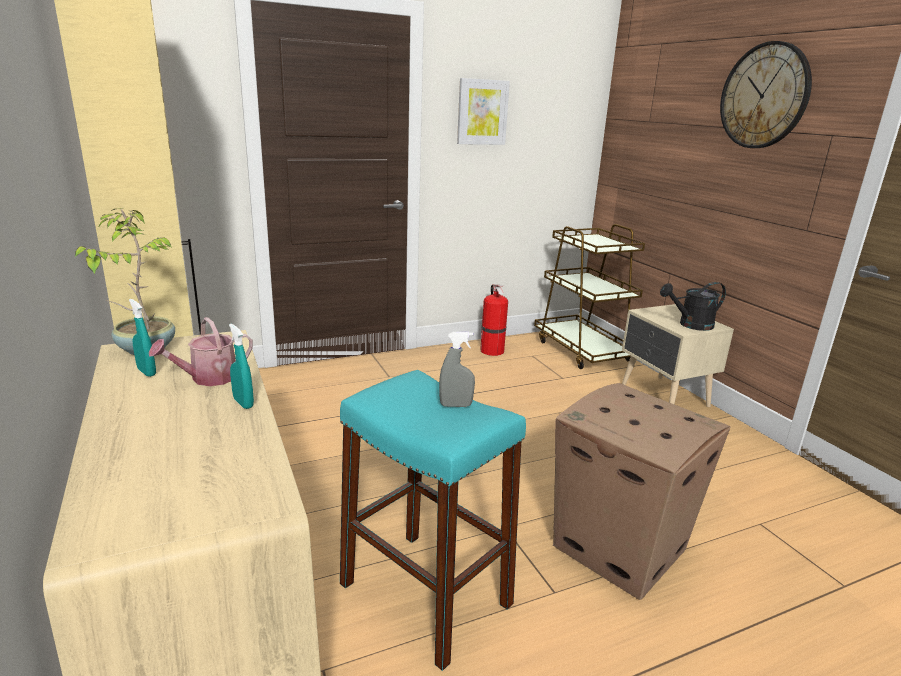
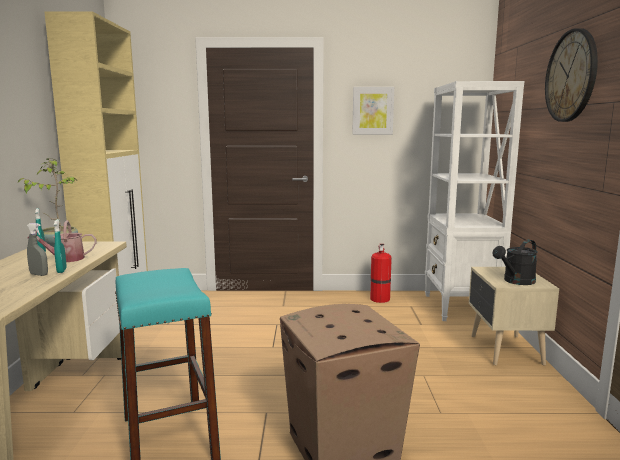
camera: 25 degrees right, 10 degrees down
(455, 405) = (175, 286): grey spray bottle -> grey spray bottle (39, 274)
(582, 350) = (460, 308): brown cart -> white bookcase
(690, 325) = (516, 281): black watering can -> black watering can turned 45 degrees counterclockwise

